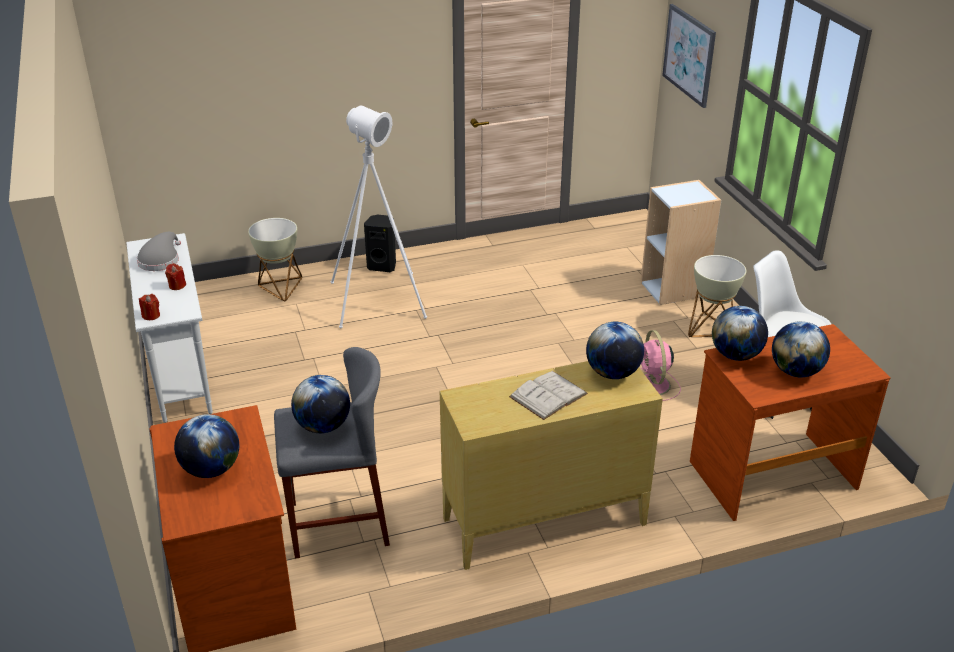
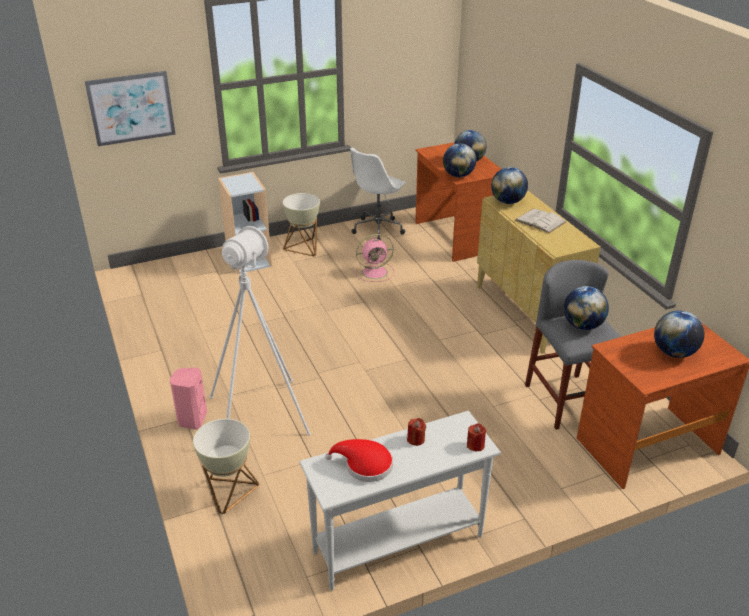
camera: 95 degrees left, 0 degrees up
(160, 260) = (364, 465): grey hat -> red hat
(382, 266) = (192, 419): black speaker -> pink speaker

